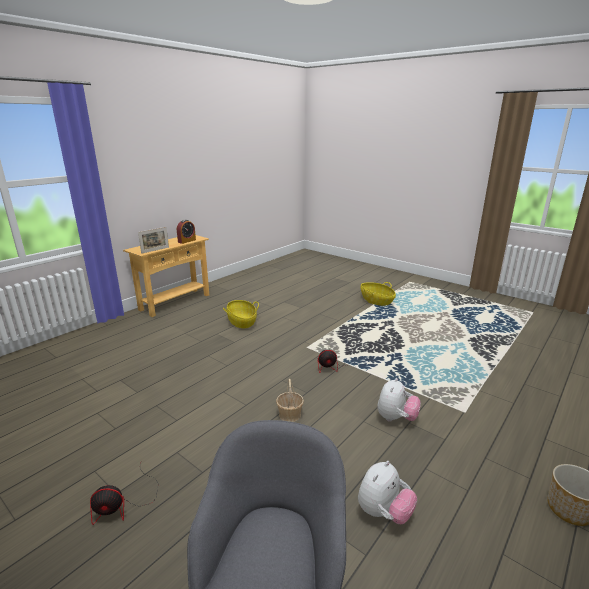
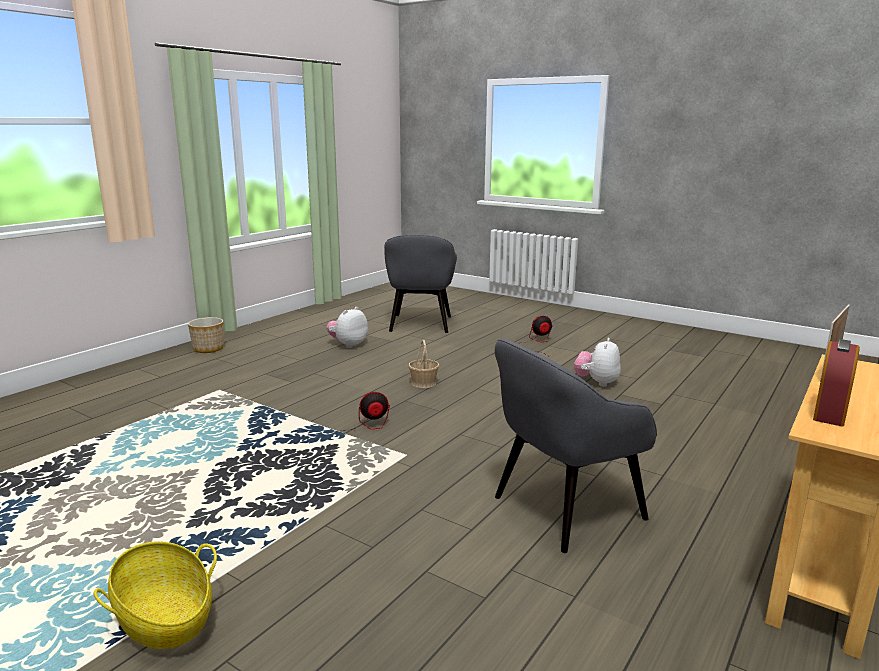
camera: 175 degrees right, 5 degrees down
(241, 322) = (565, 509): basket -> grey armchair
(396, 418) = (304, 384): plush toy -> plush toy (597, 382)

